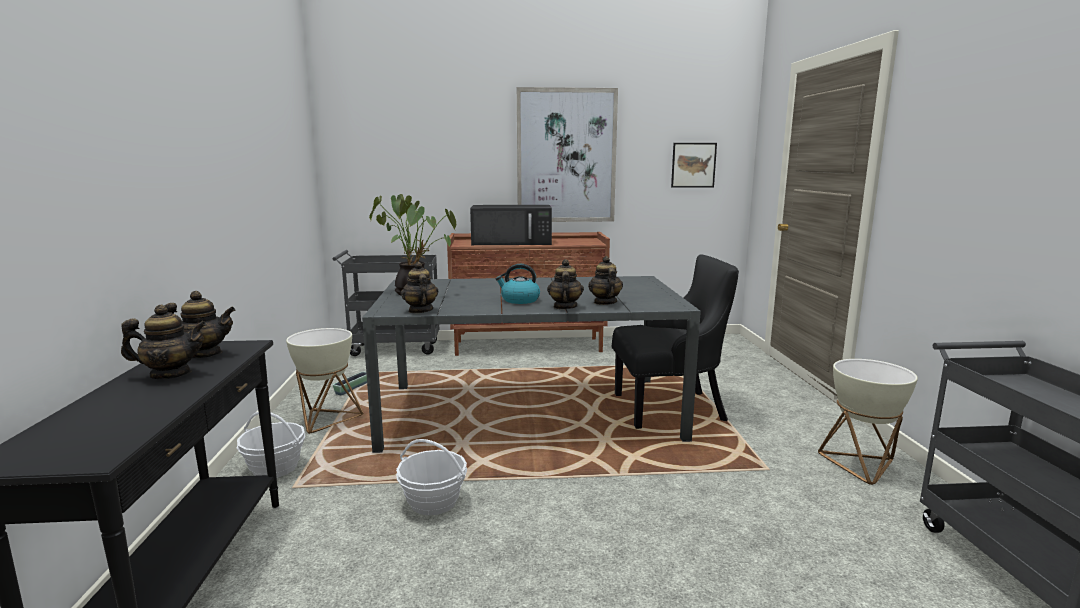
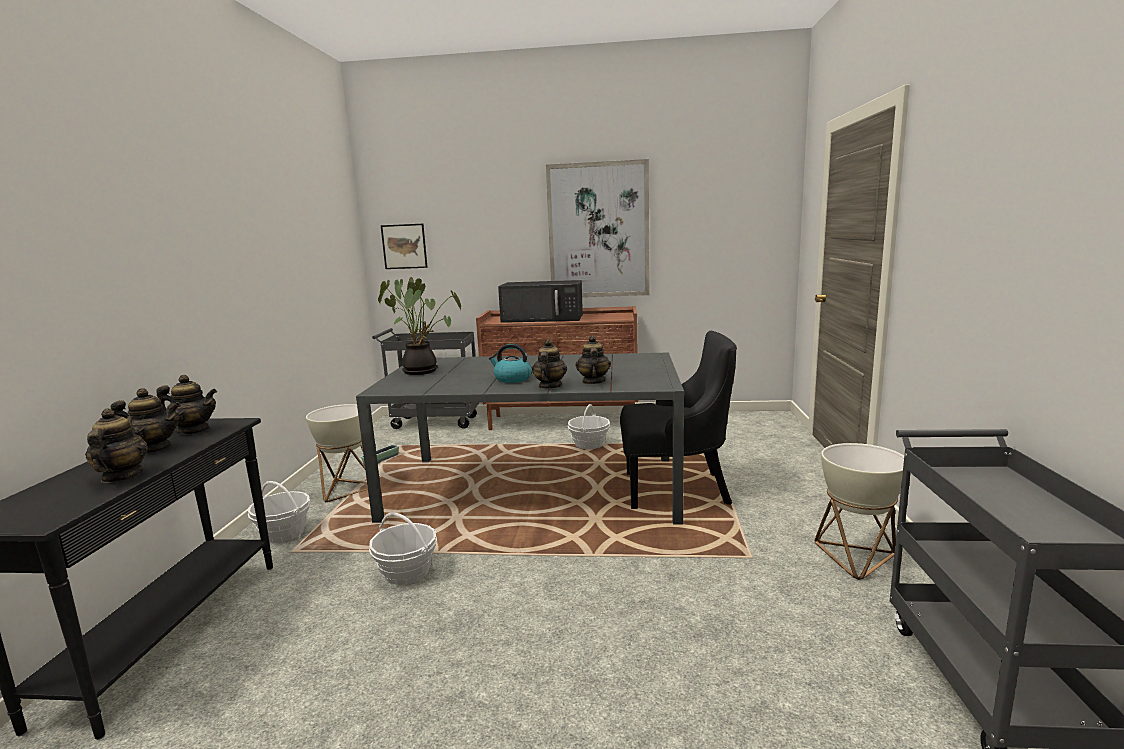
camera: 10 degrees right, 0 degrees up
(420, 310) = (411, 389): teapot -> teapot (121, 476)
(565, 368) = (589, 445): none -> basket
(693, 165) = (733, 234): picture -> picture (404, 246)

